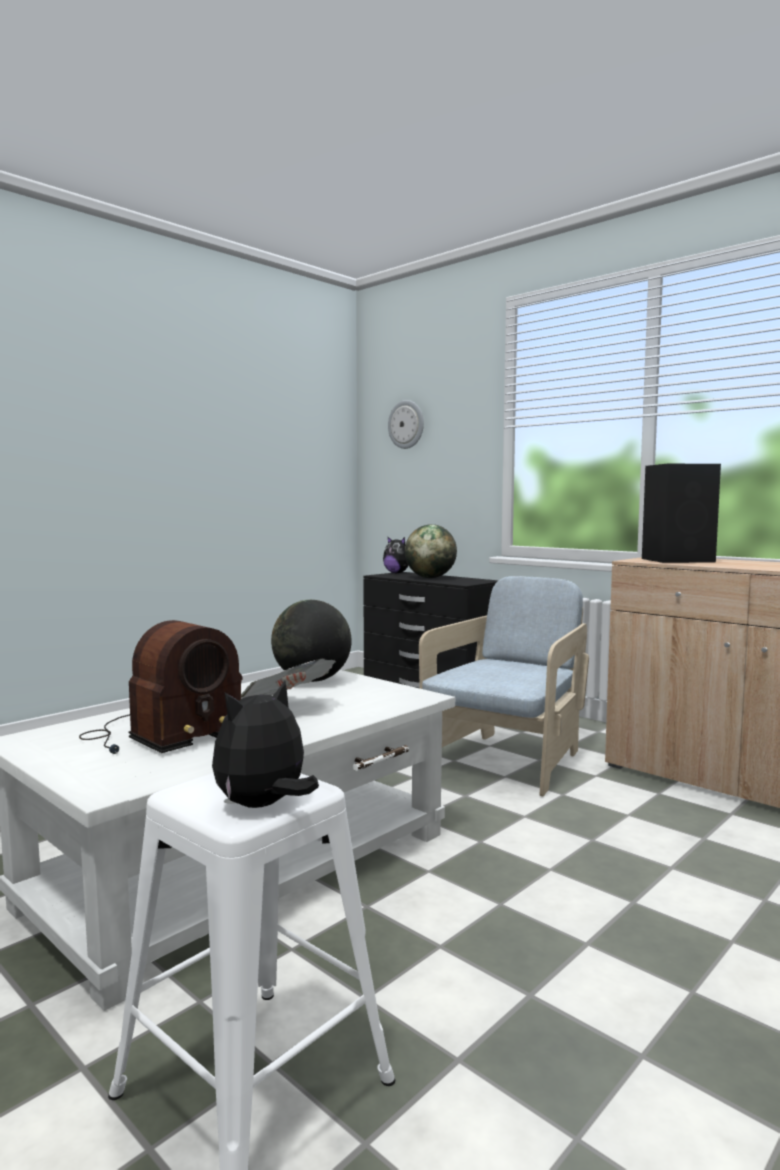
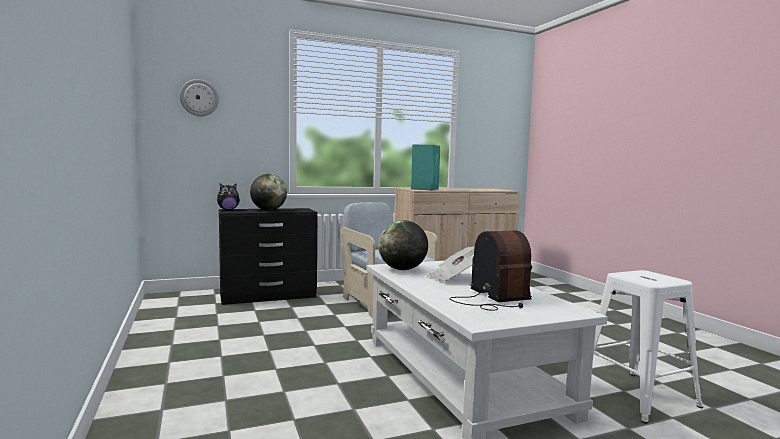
camera: 65 degrees left, 0 degrees up
(263, 806) = (661, 277): plush toy -> none
(679, 560) = (425, 189): black speaker -> turquoise speaker

